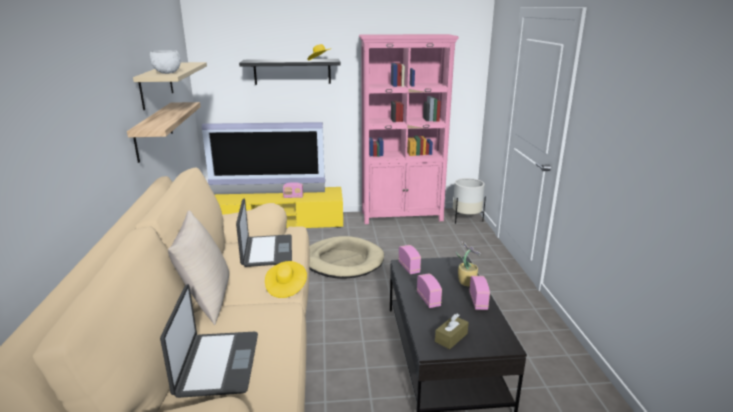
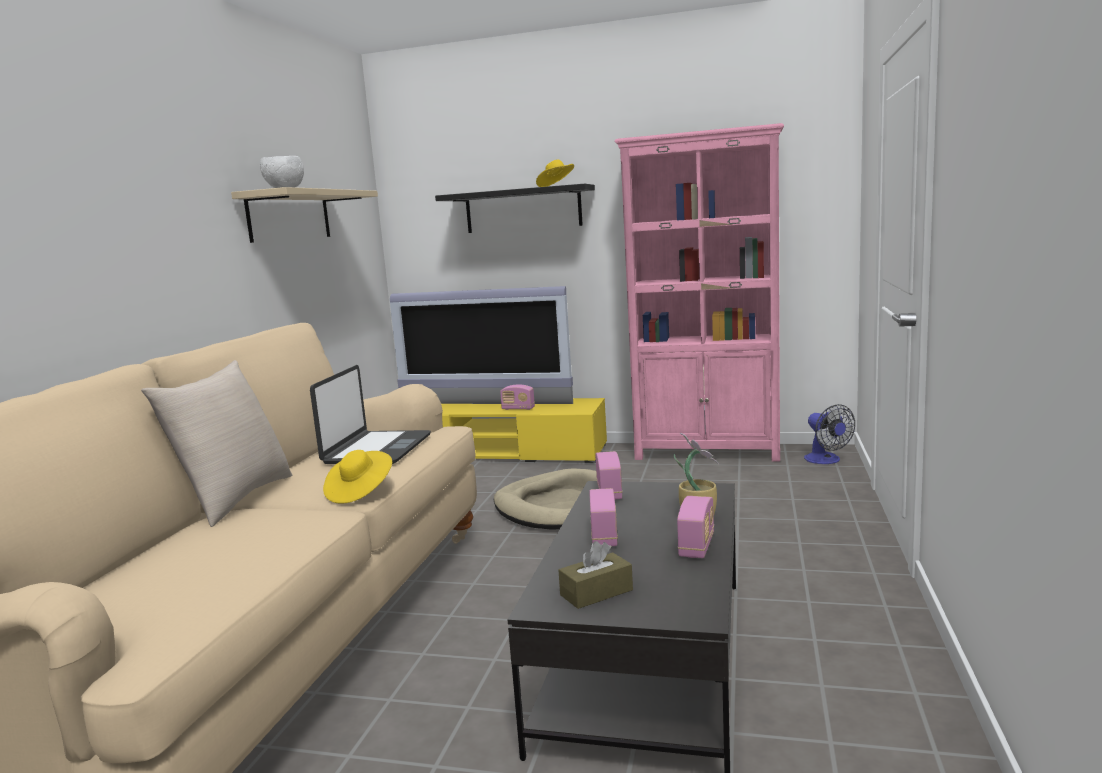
camera: 20 degrees right, 10 degrees down
(154, 130) = (273, 277): shelf -> none
(216, 364) = (154, 569): laptop -> none
(466, 219) = (826, 460): white planter -> fan

